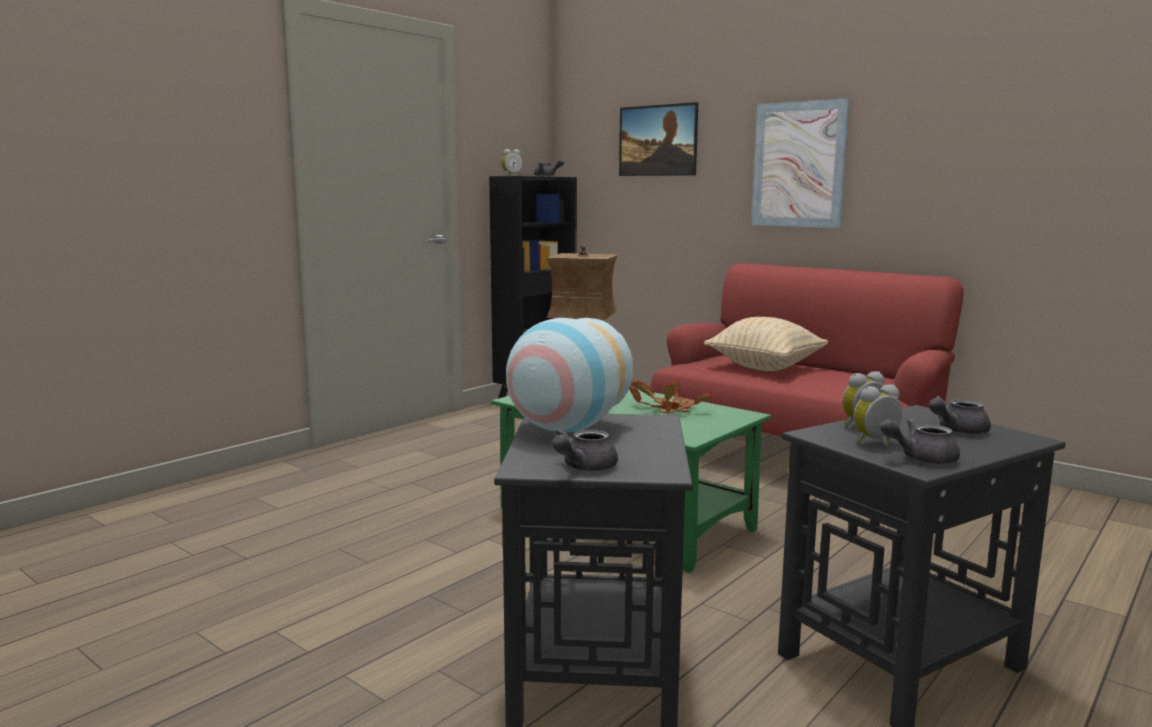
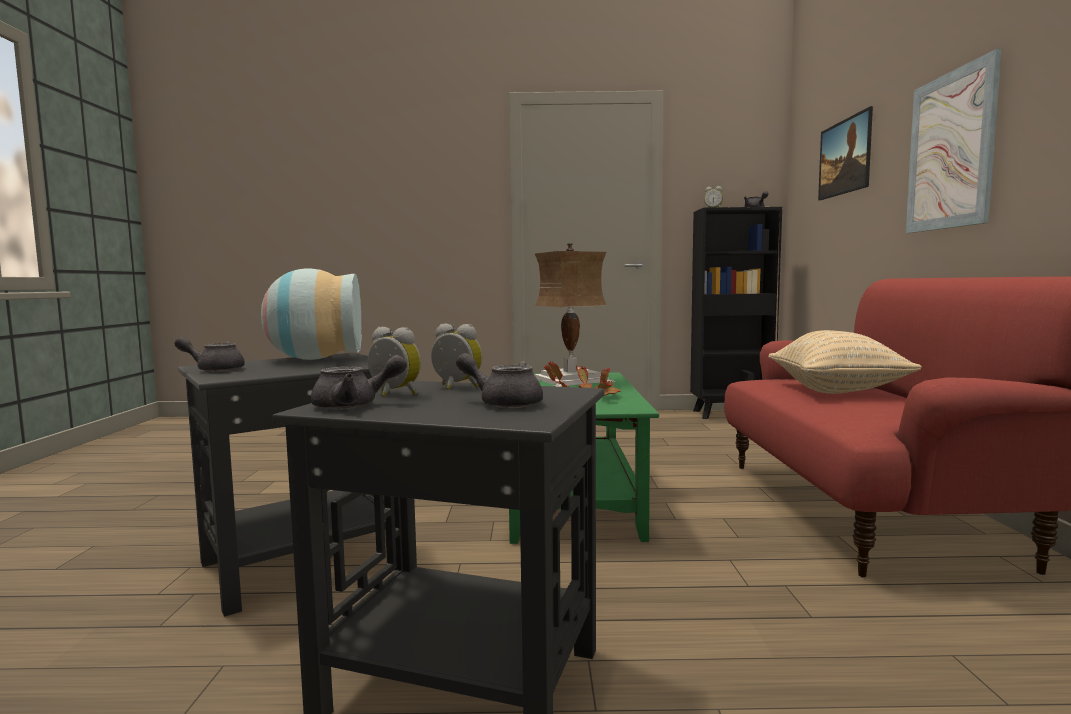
camera: 50 degrees right, 5 degrees down
(920, 458) = (354, 405): grey teapot -> grey teapot turned 120 degrees clockwise

